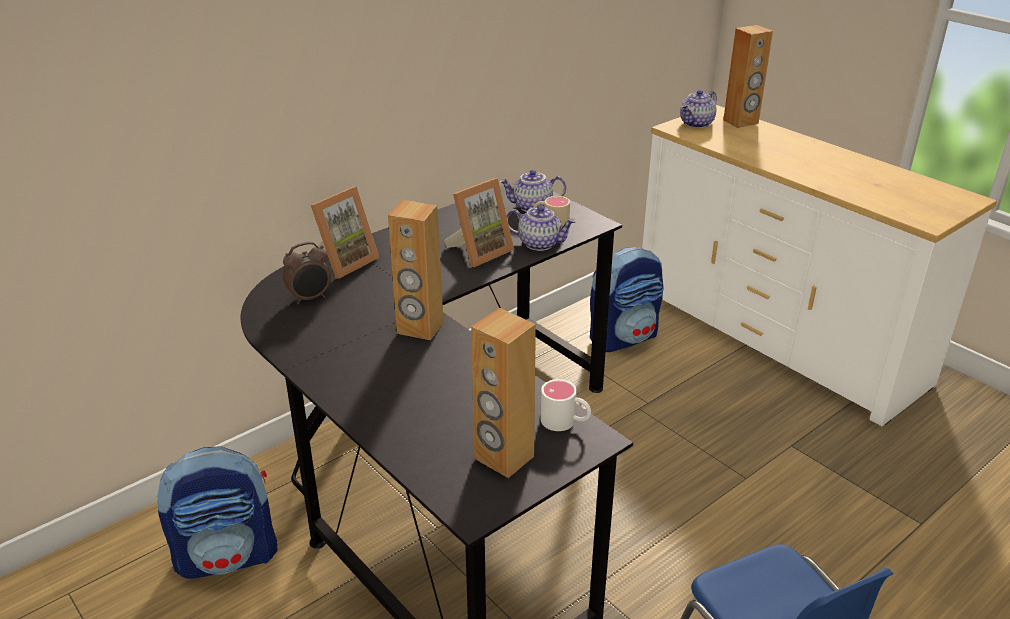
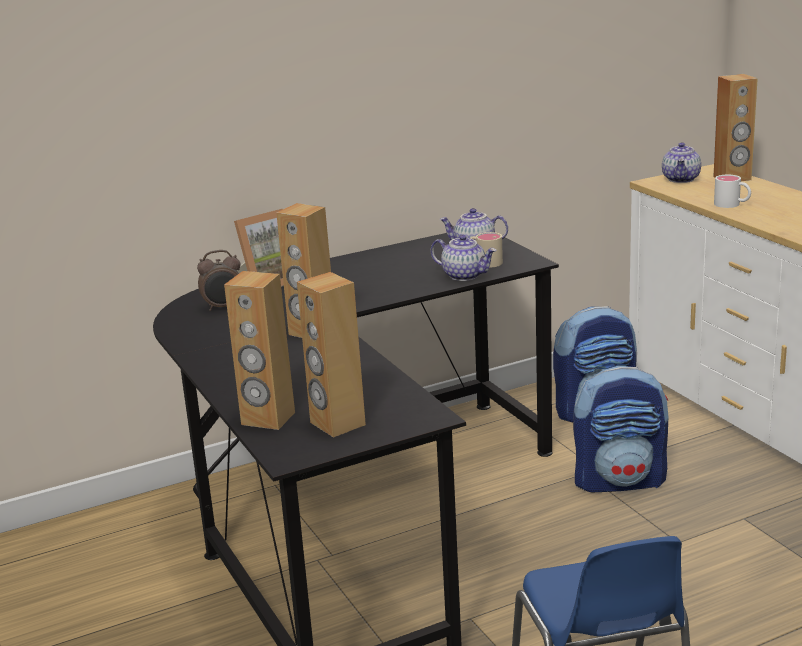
camera: 15 degrees right, 10 degrees down
(228, 556) = (126, 558): backpack -> backpack (620, 480)
(426, 457) = (268, 419): none -> brown speaker
(479, 251) = (401, 279): picture frame -> none
(565, 422) = (409, 403): white mug -> white mug (732, 205)
(696, 124) = (681, 179): teapot -> teapot turned 45 degrees counterclockwise

